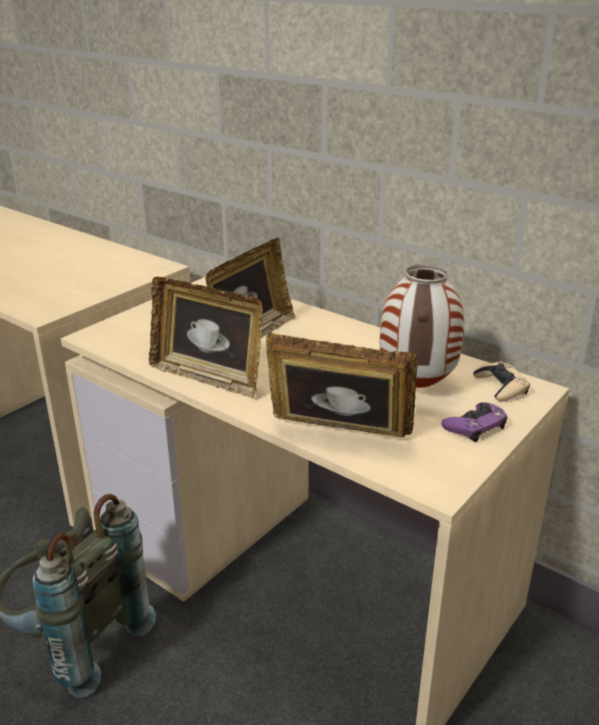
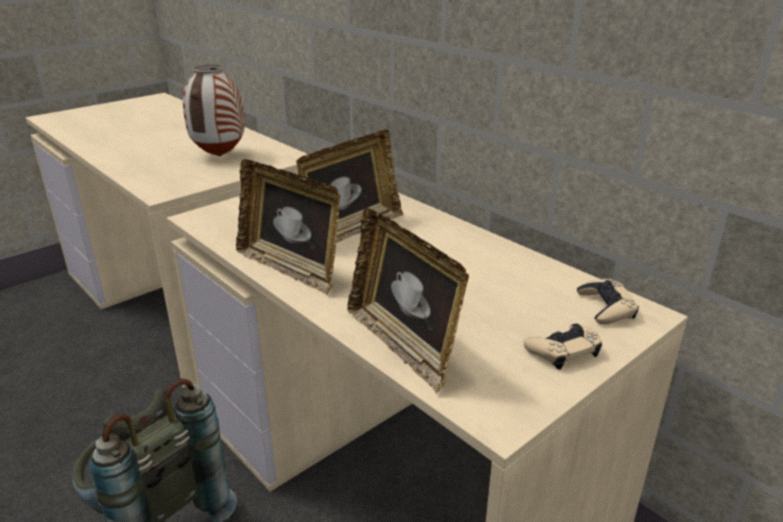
camera: 10 degrees right, 0 degrees up
(338, 435) = (403, 345): picture frame -> picture frame turned 150 degrees counterclockwise
(417, 387) = (510, 299): vase -> vase (220, 156)
(475, 426) = (563, 350): purple game controller -> beige game controller

